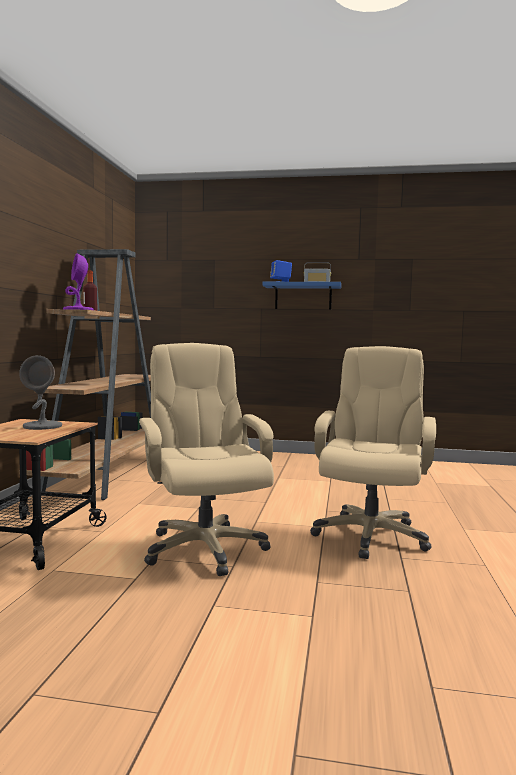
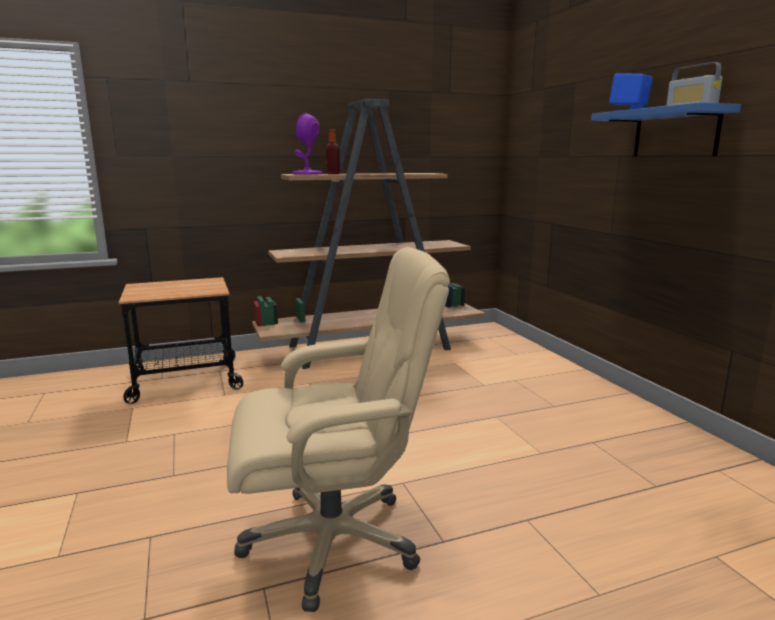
camera: 60 degrees right, 10 degrees up
(43, 426) = (191, 288): grey table lamp -> none
(204, 548) = (212, 447): beige office chair -> none

